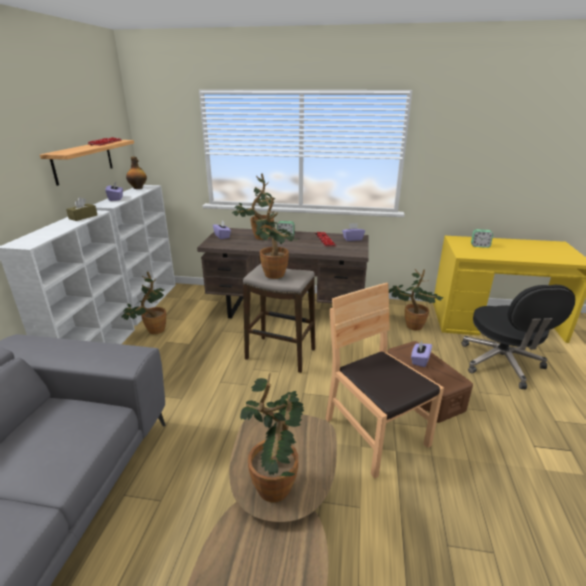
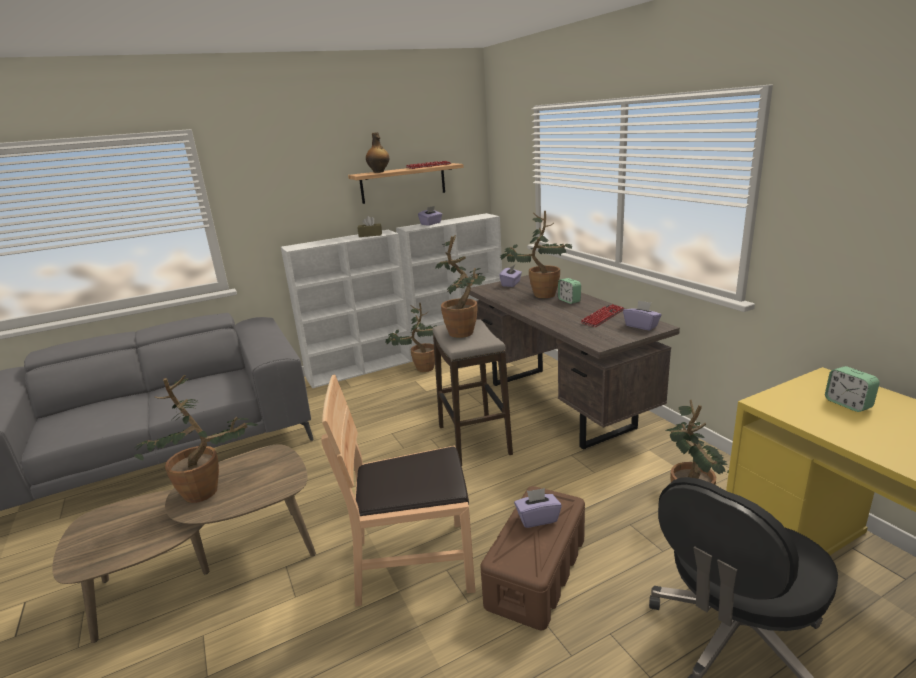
camera: 55 degrees right, 5 degrees down
(138, 188) = (474, 216): bottle -> bottle (379, 172)
(375, 433) = (413, 562): brown chair -> brown chair turned 120 degrees counterclockwise

